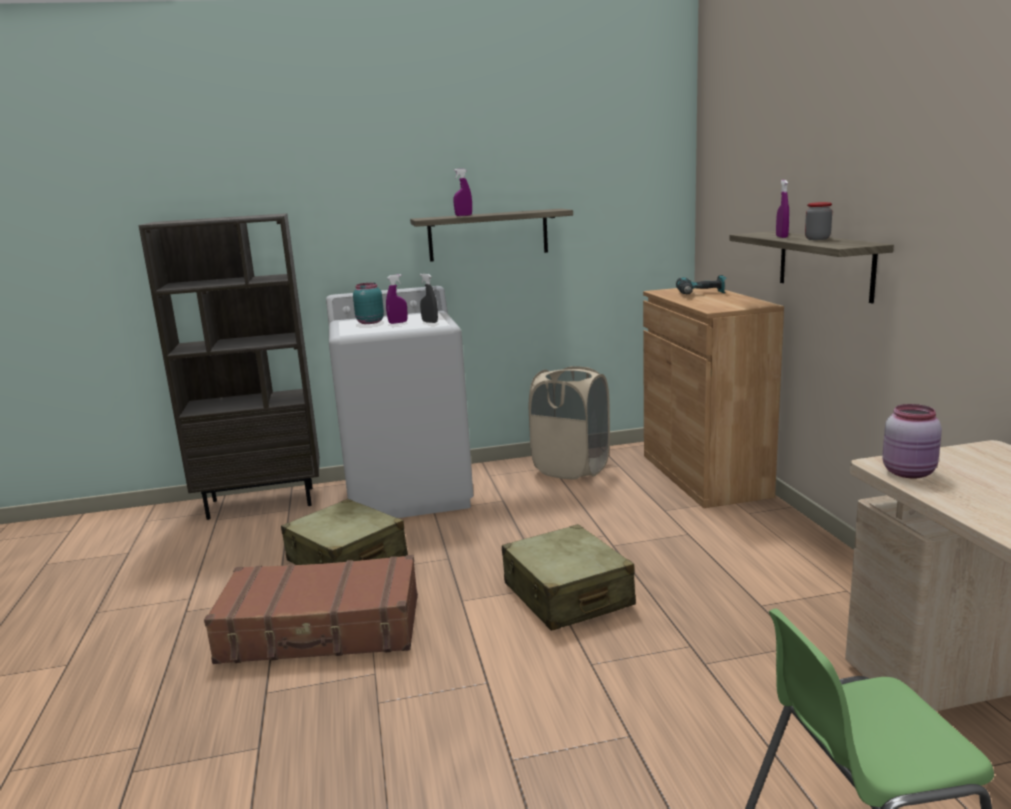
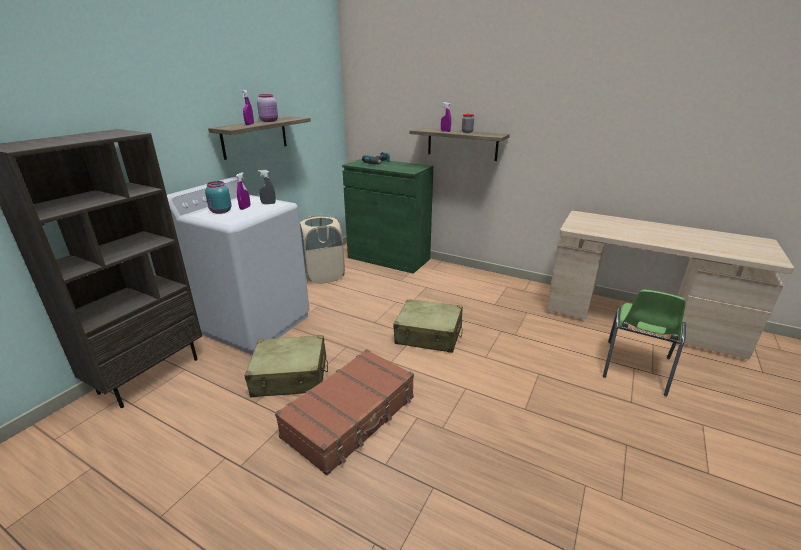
camera: 50 degrees left, 10 degrees up
(704, 475) = (388, 258): brown cabinet -> green cabinet
(910, 473) = (583, 229): pink jar -> pink jar (269, 121)

